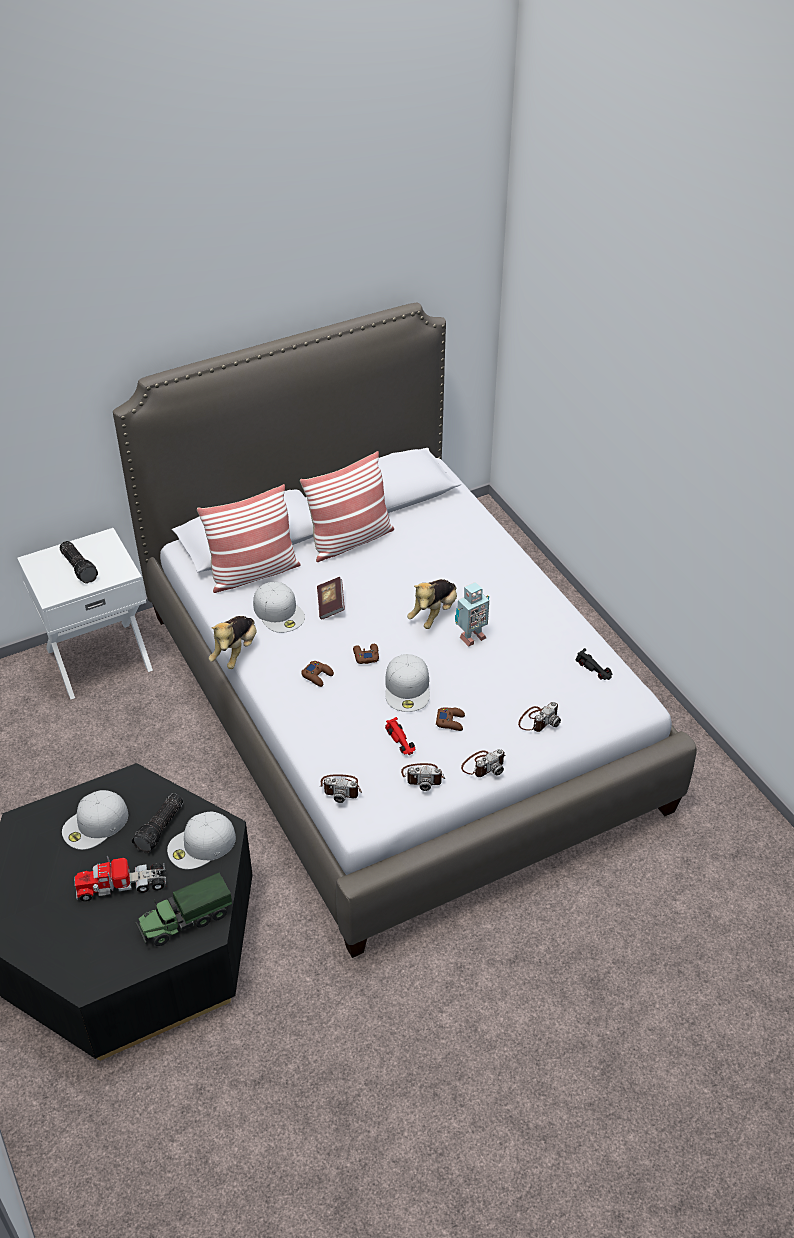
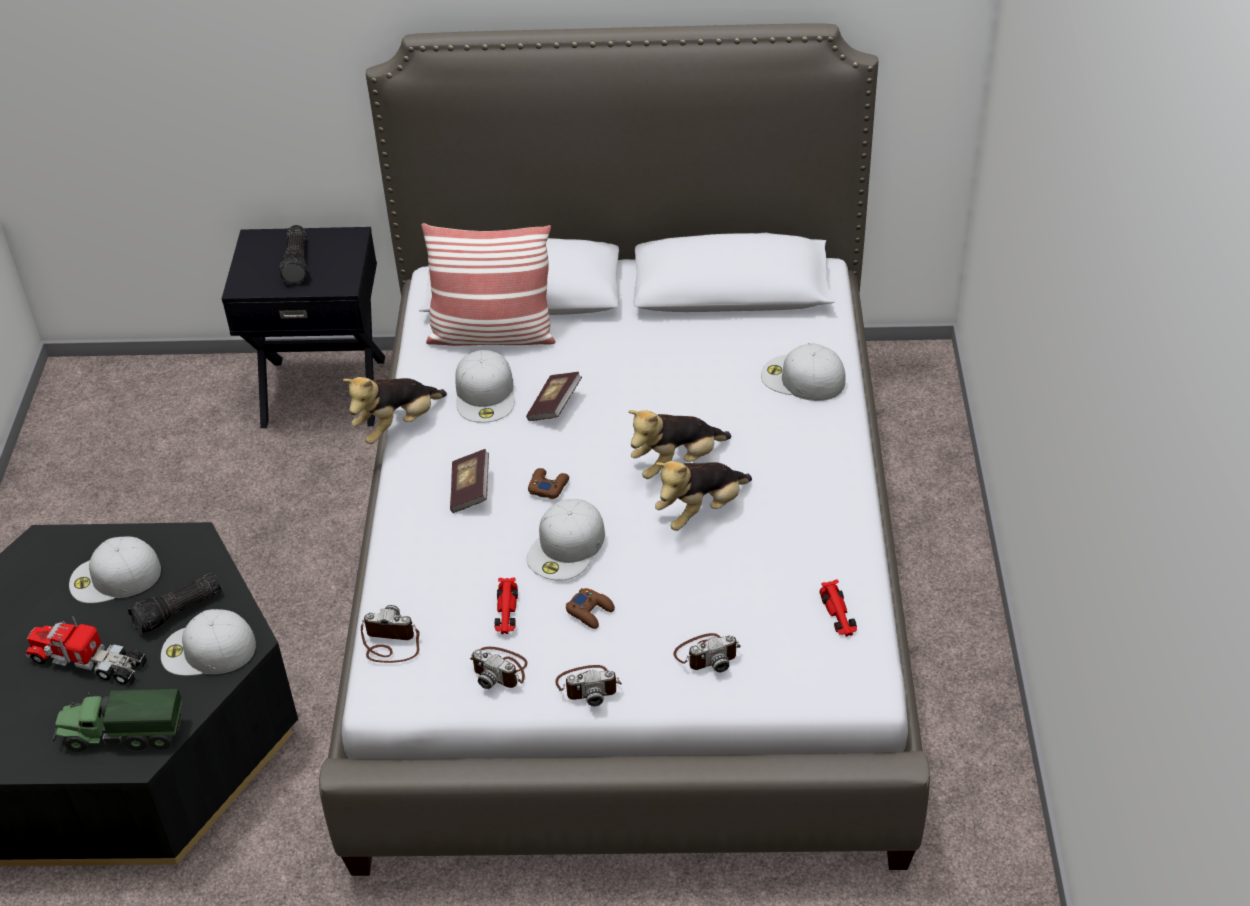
camera: 30 degrees right, 0 degrees up
(98, 658) = (324, 390): white nightstand -> black nightstand
(317, 676) = (470, 490): brown game controller -> book
(341, 788) = (390, 643): camera -> camera turned 150 degrees clockwise
(350, 540) = (642, 332): pillow -> none
(470, 538) = (802, 378): none -> white cap
(471, 637) = (701, 510): toy robot -> plush toy
(594, 669) = (838, 614): black toy car -> red toy car

